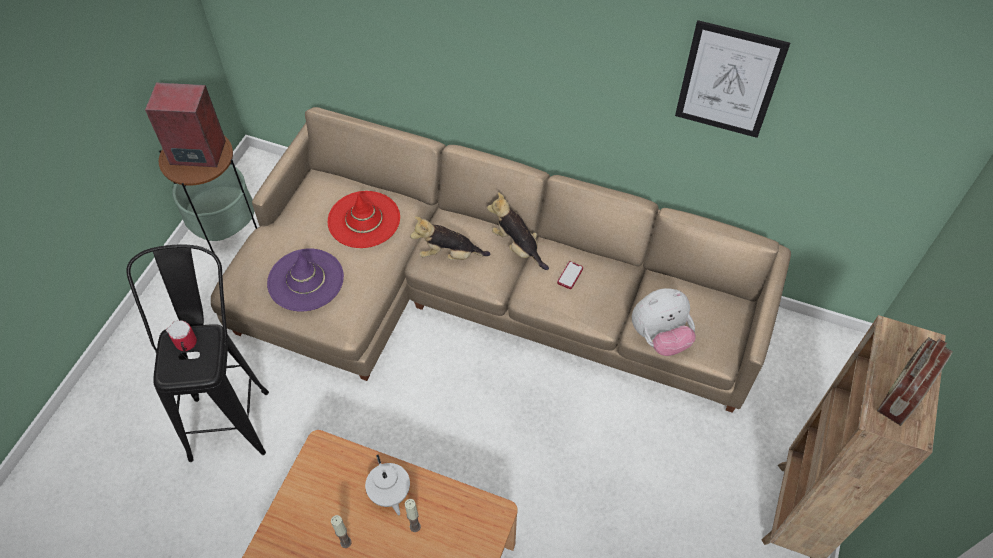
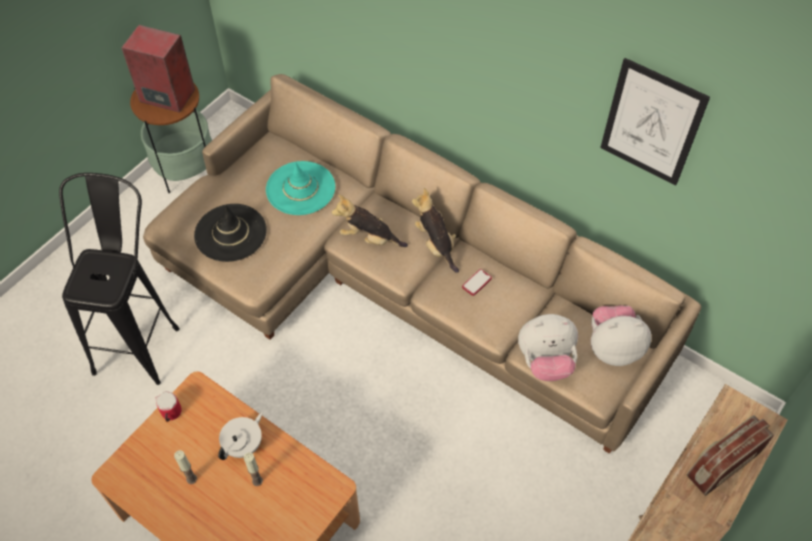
camera: 15 degrees right, 0 degrees up
(185, 345) = (99, 267): mug -> mug (170, 414)
(305, 280) = (230, 233): purple hat -> black hat
(364, 220) = (300, 188): red hat -> turquoise hat
(389, 493) = (244, 445): white teapot -> white teapot turned 135 degrees counterclockwise
(718, 309) = (612, 347): none -> plush toy

